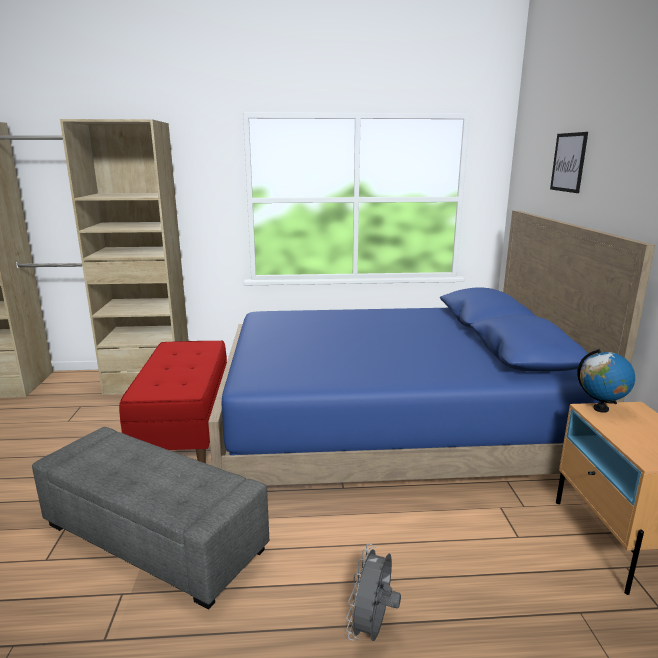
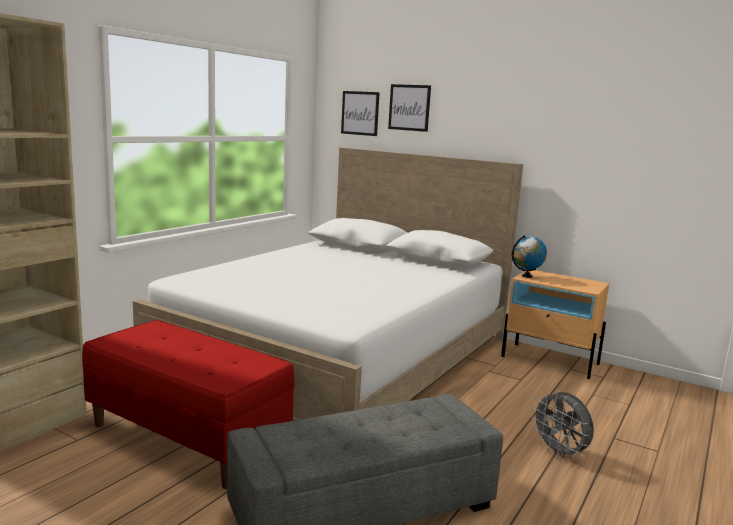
camera: 55 degrees left, 5 degrees down
(390, 424) = (341, 356): blue bed -> white bed
(535, 171) = (360, 113): none -> picture

